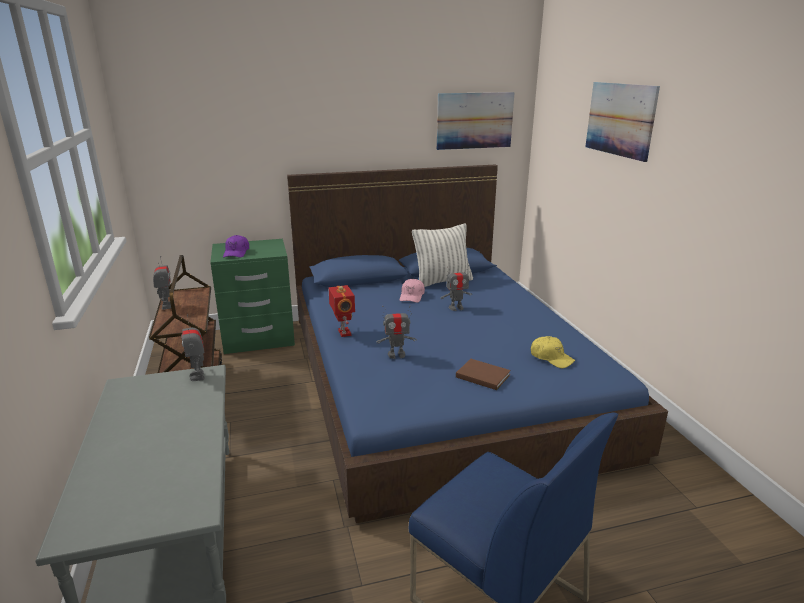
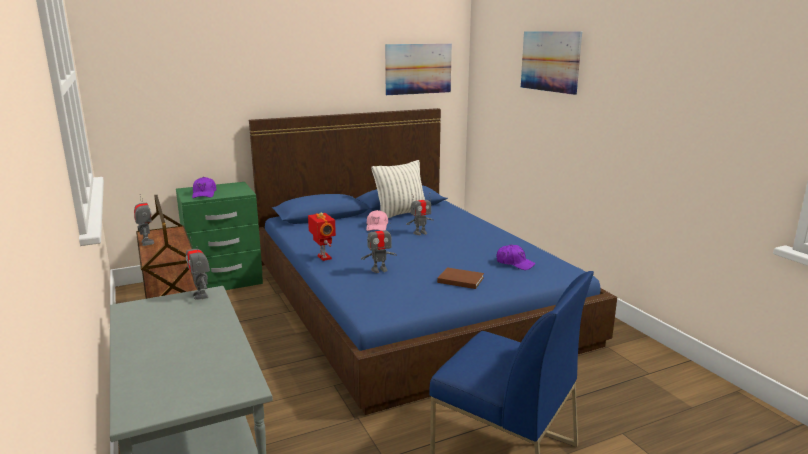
camera: 10 degrees left, 5 degrees down
(551, 358) = (515, 263): yellow cap -> purple cap

